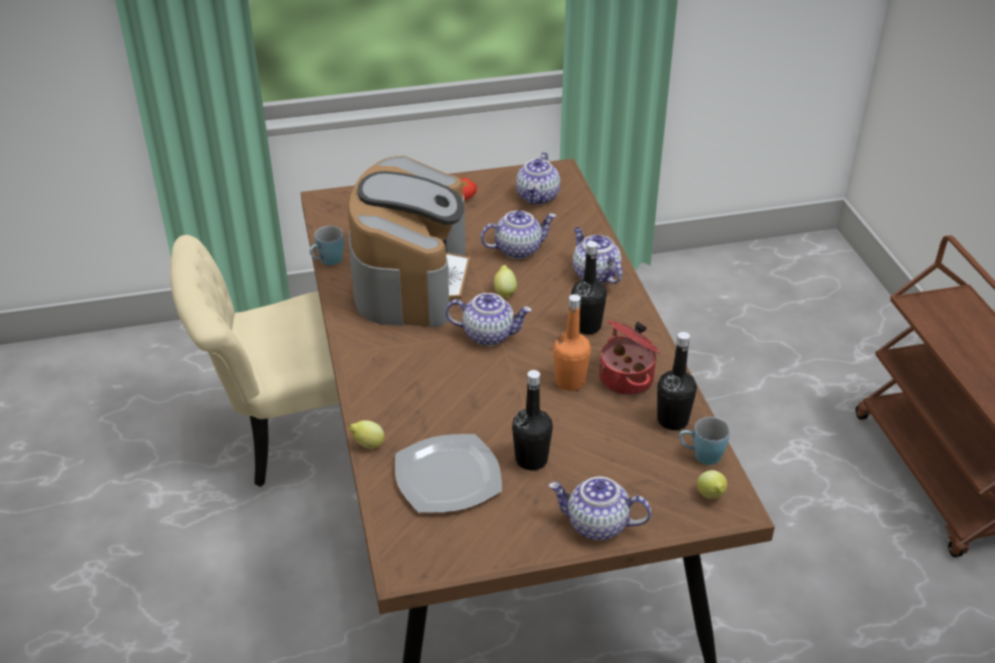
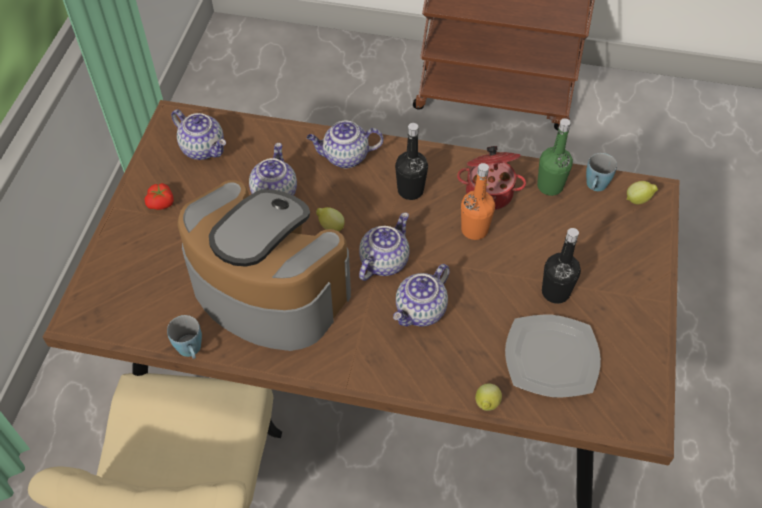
camera: 65 degrees left, 15 degrees up
(596, 525) = (643, 279): teapot -> teapot (421, 311)
(672, 420) = (550, 186): black bottle -> green bottle

